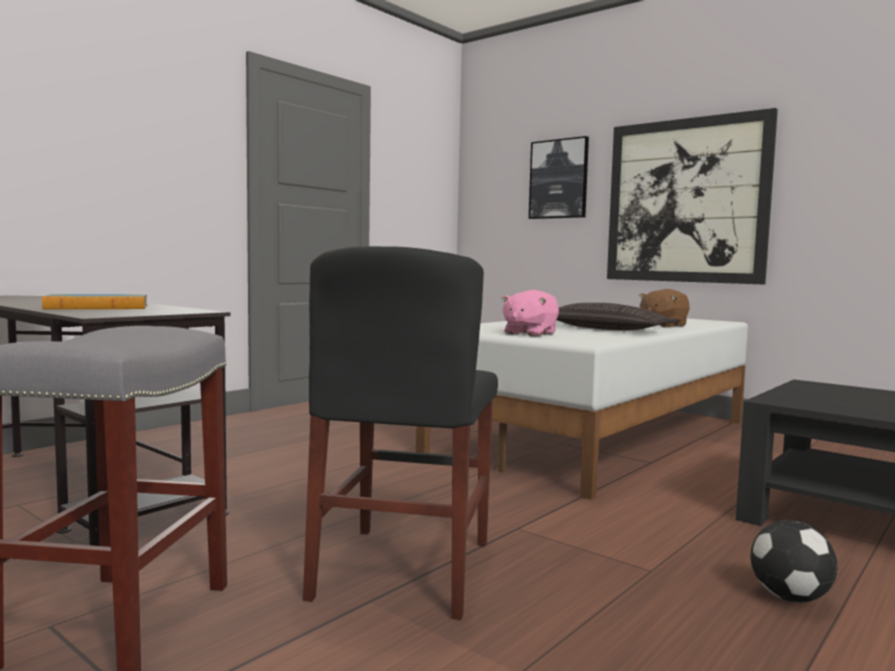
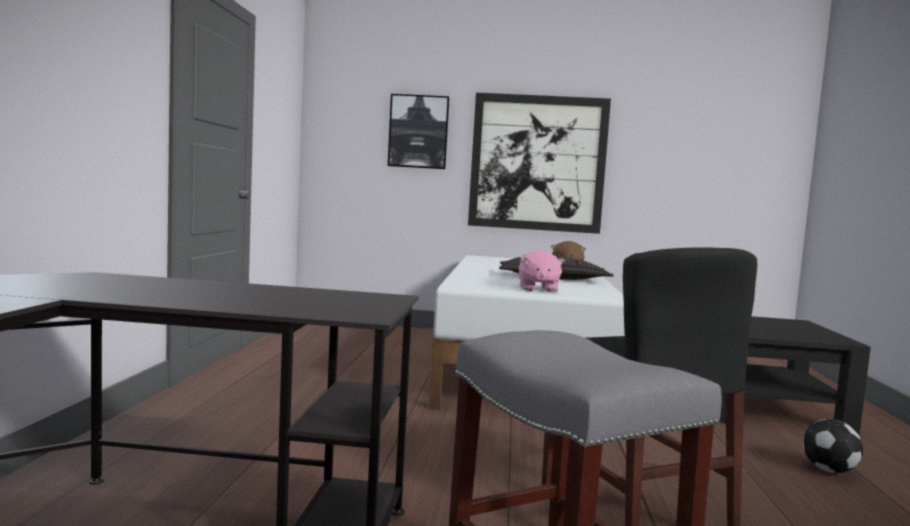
camera: 35 degrees left, 0 degrees up
(97, 307) = (261, 298): book -> none

